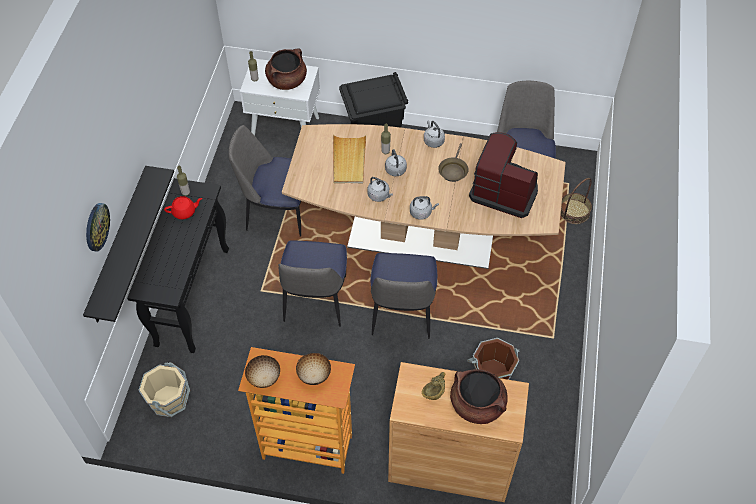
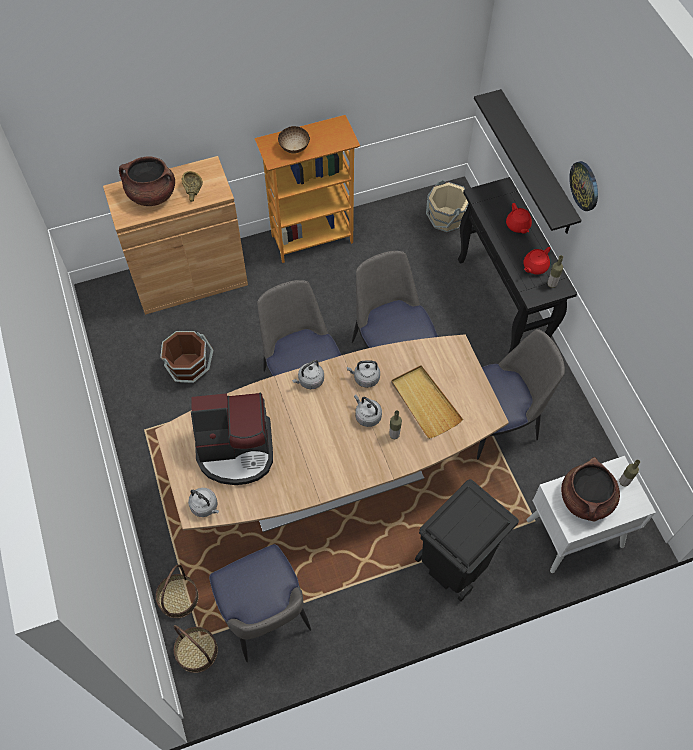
camera: 150 degrees right, 5 degrees up
(96, 227) = (538, 101): wall clock -> wall clock (585, 185)
(164, 250) = (518, 226): none -> red teapot
(263, 378) = (332, 130): bowl -> none
(433, 141) = (351, 477): grey kettle -> grey kettle (205, 506)
(453, 170) = (306, 449): brown frying pan -> none
(574, 178) = (197, 651): none -> basket

